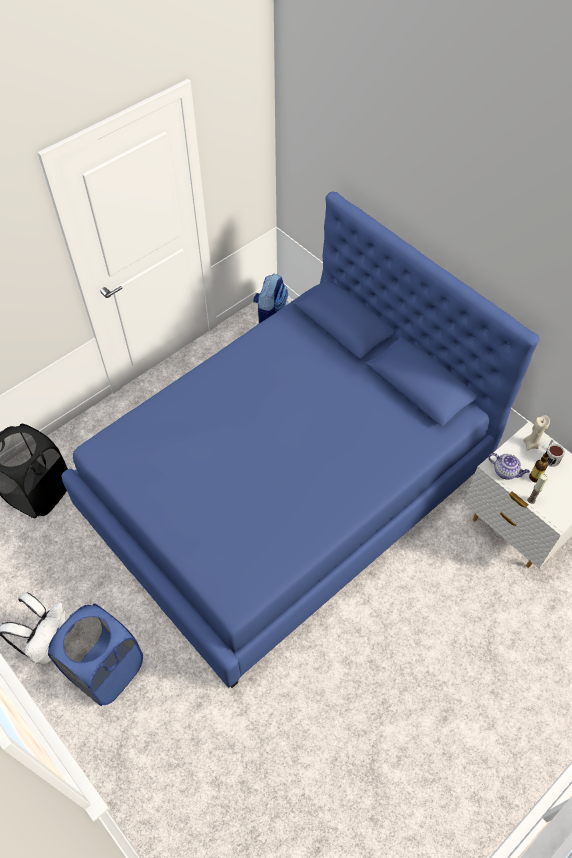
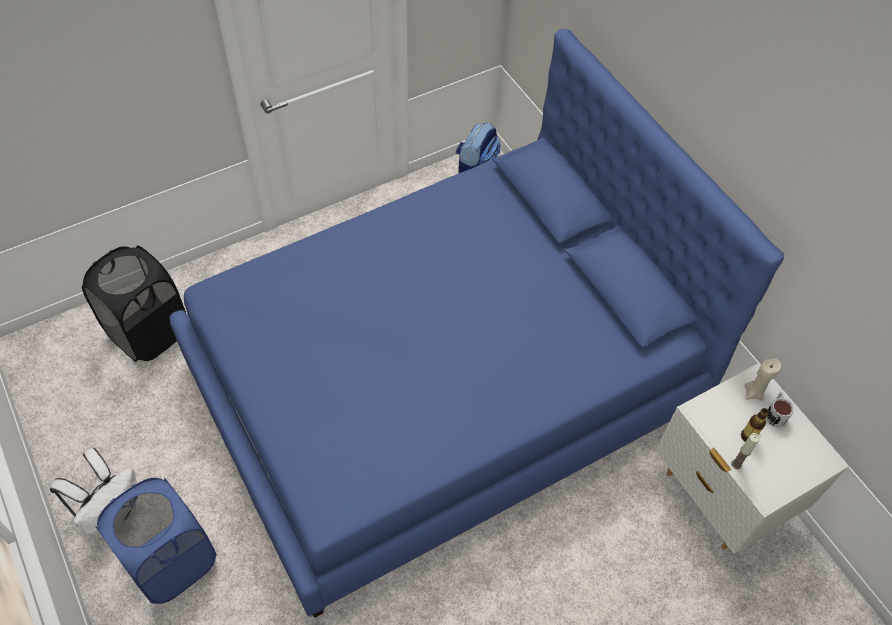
camera: 10 degrees right, 0 degrees up
(506, 471) = (712, 421): teapot -> none

